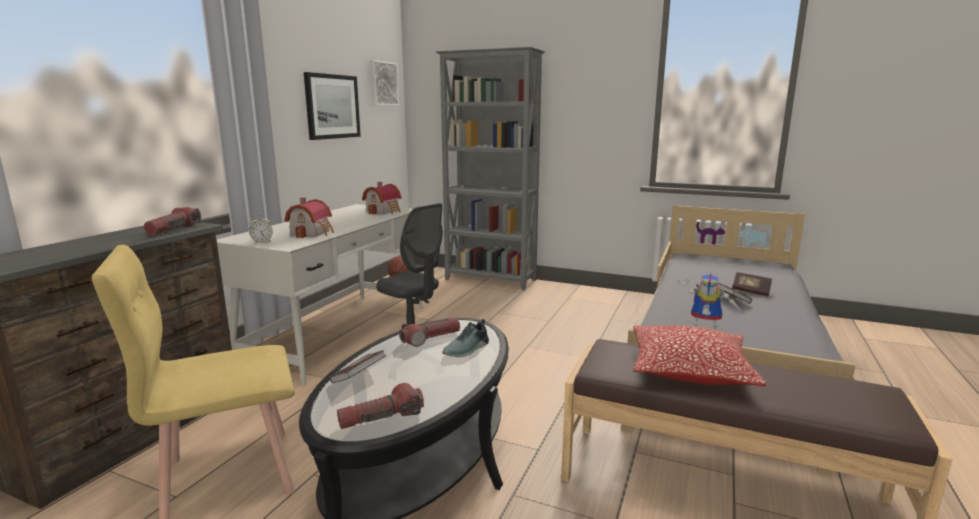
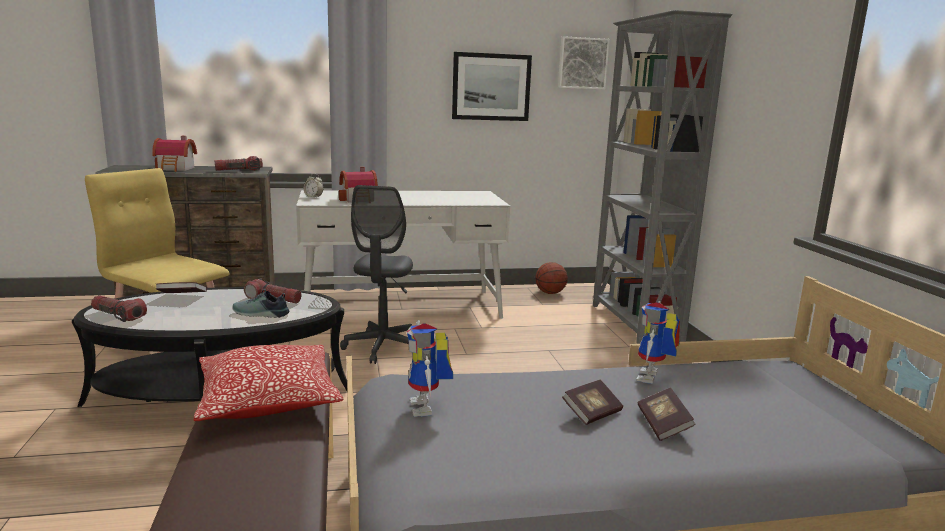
camera: 55 degrees right, 0 degrees up
(384, 211) = (476, 200): toy house -> toy house (176, 169)
(690, 278) = (652, 379): none -> toy robot

